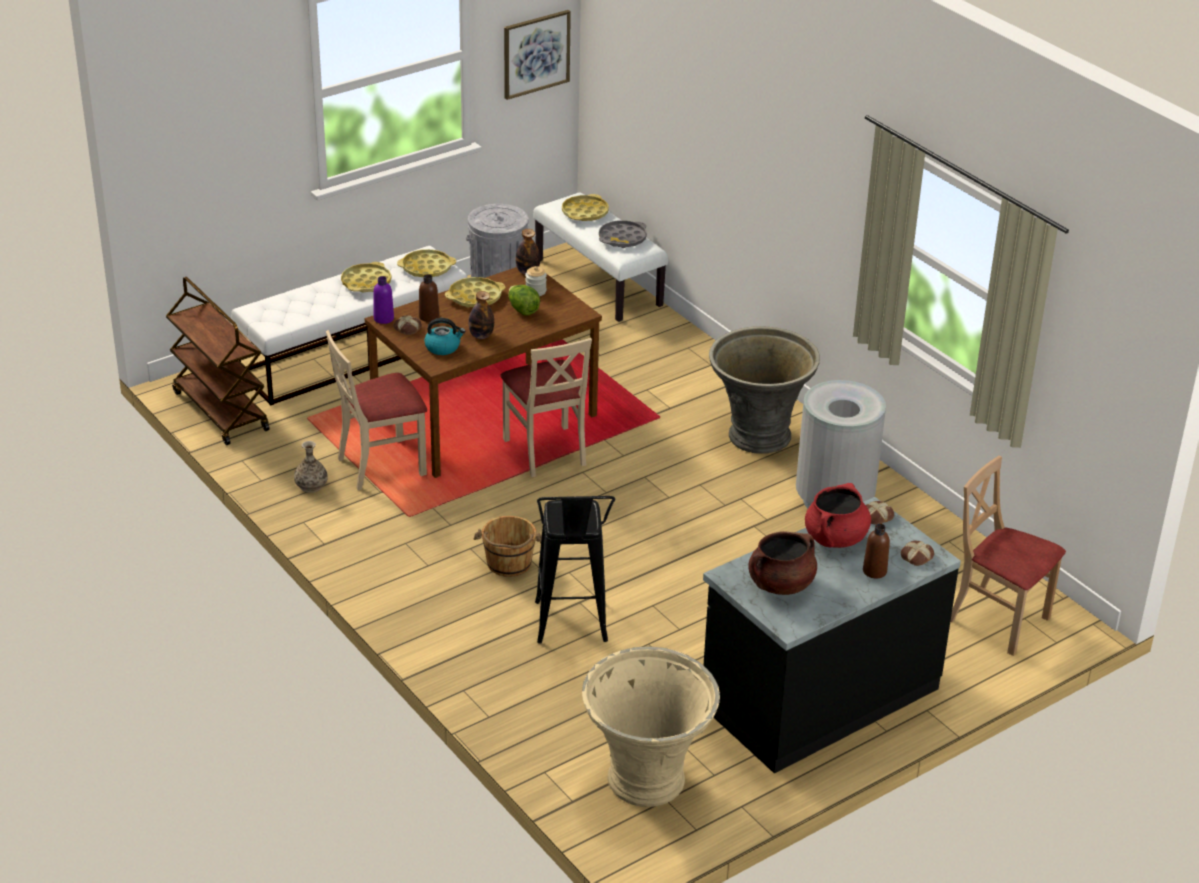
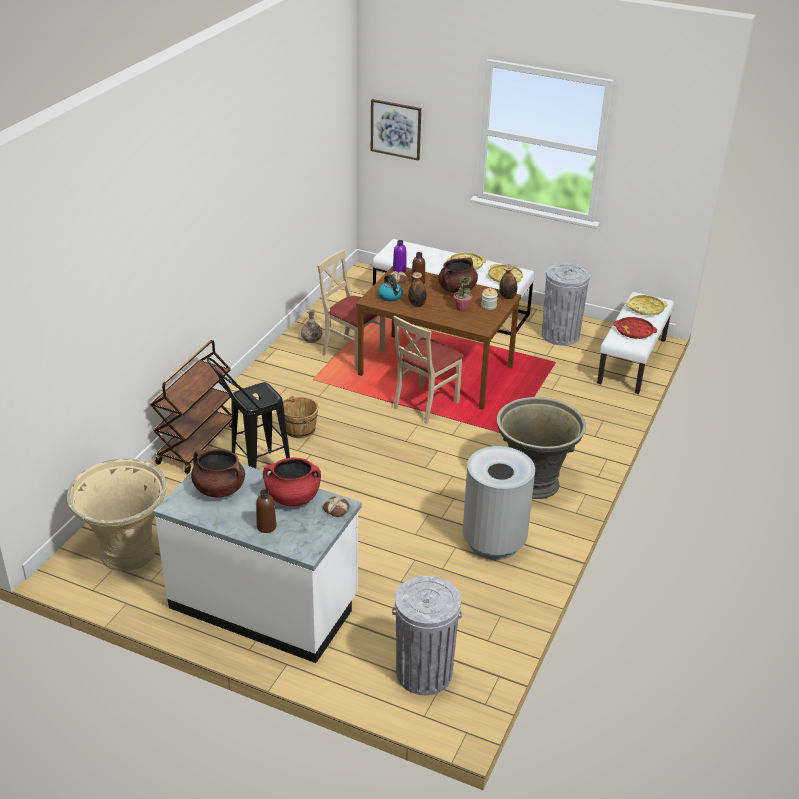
camera: 60 degrees right, 0 degrees up
(219, 411) = (351, 288): brown cart -> brown cart (196, 443)
(475, 297) = (457, 289): yellow tray -> brown cooking pot
(522, 310) = (462, 308): lettuce -> potted plant
(536, 54) = (659, 180): picture -> picture (396, 129)
(622, 238) = (634, 331): grey tray -> red tray
(818, 695) = (264, 603): black counter -> white counter
(916, 556) = (300, 541): bread -> none
(998, 620) = (424, 673): beige chair -> grey trash can

